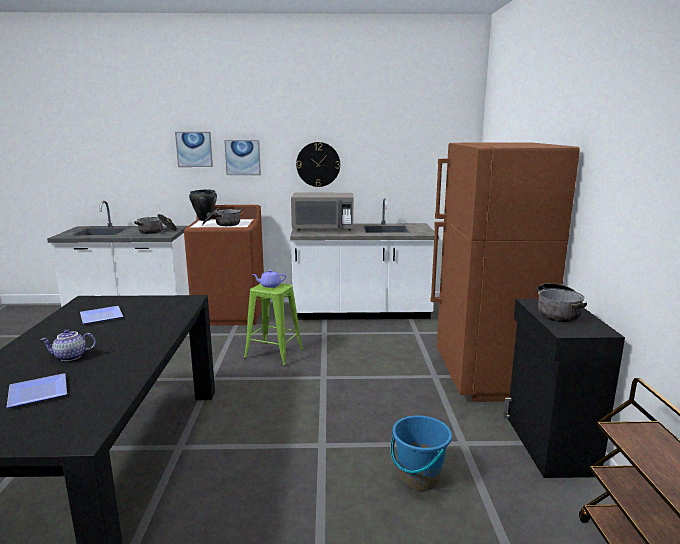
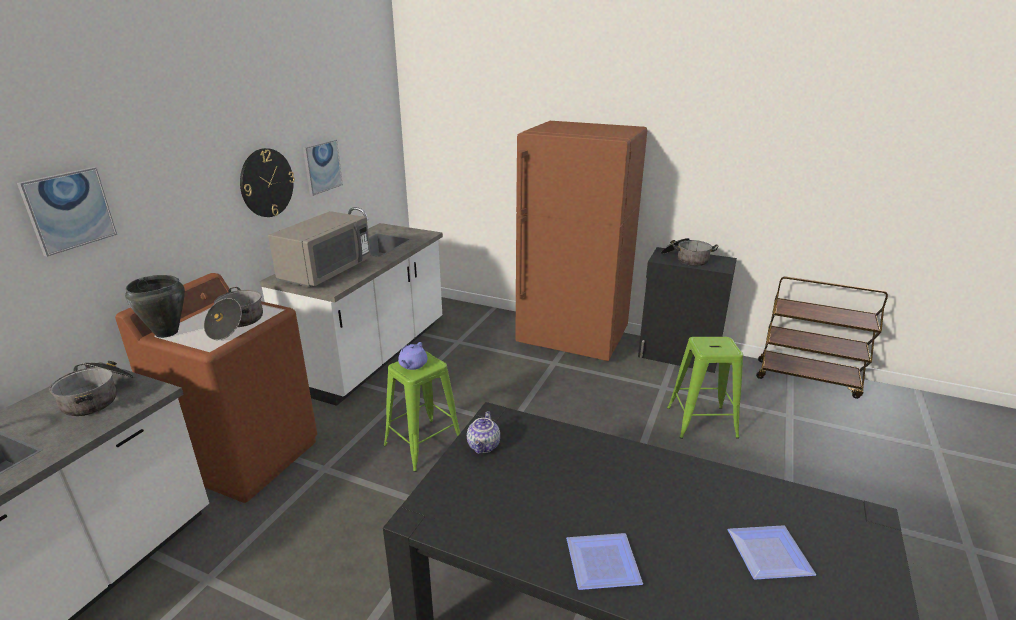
camera: 65 degrees left, 10 degrees up
(70, 357) = (666, 529): teapot -> teapot (484, 446)
(100, 317) = (520, 501): plate -> plate (605, 565)
(243, 157) = (162, 201): picture -> picture (322, 167)
(419, 478) = (701, 422): blue bucket -> green stool

